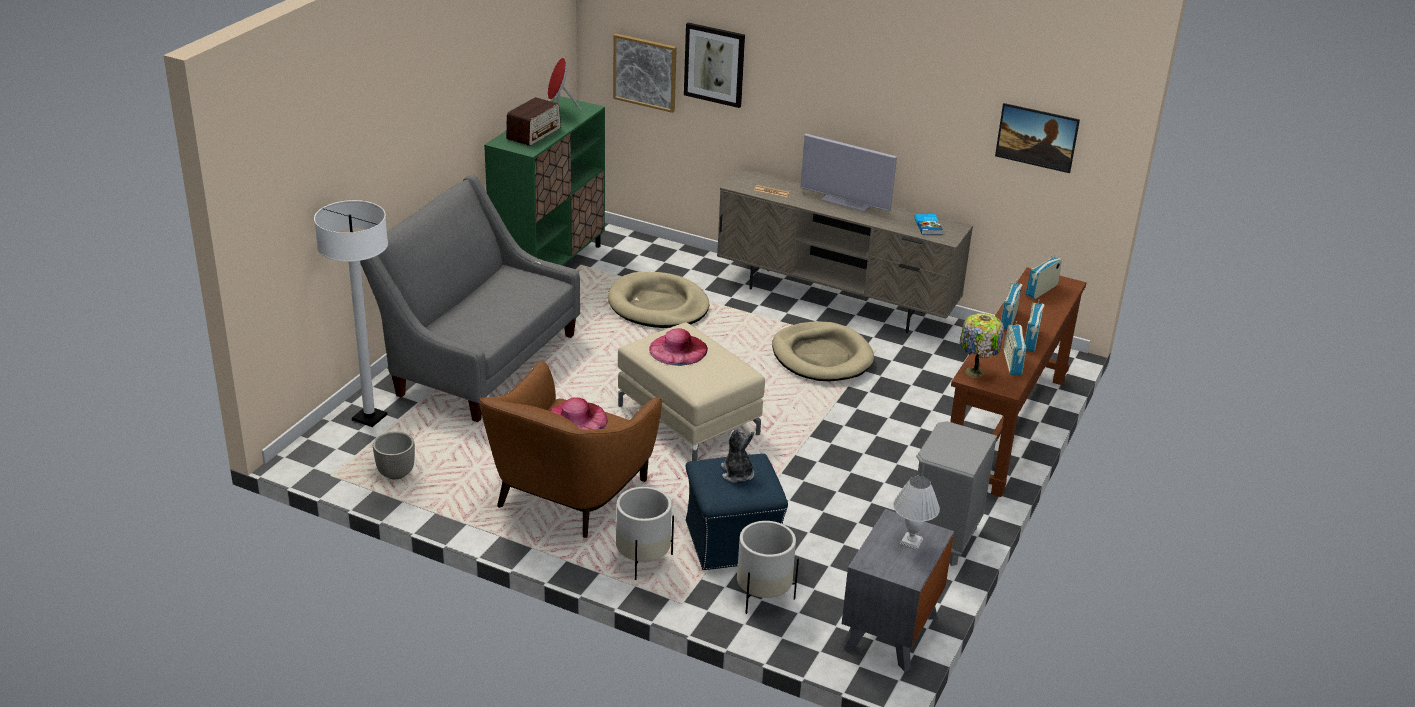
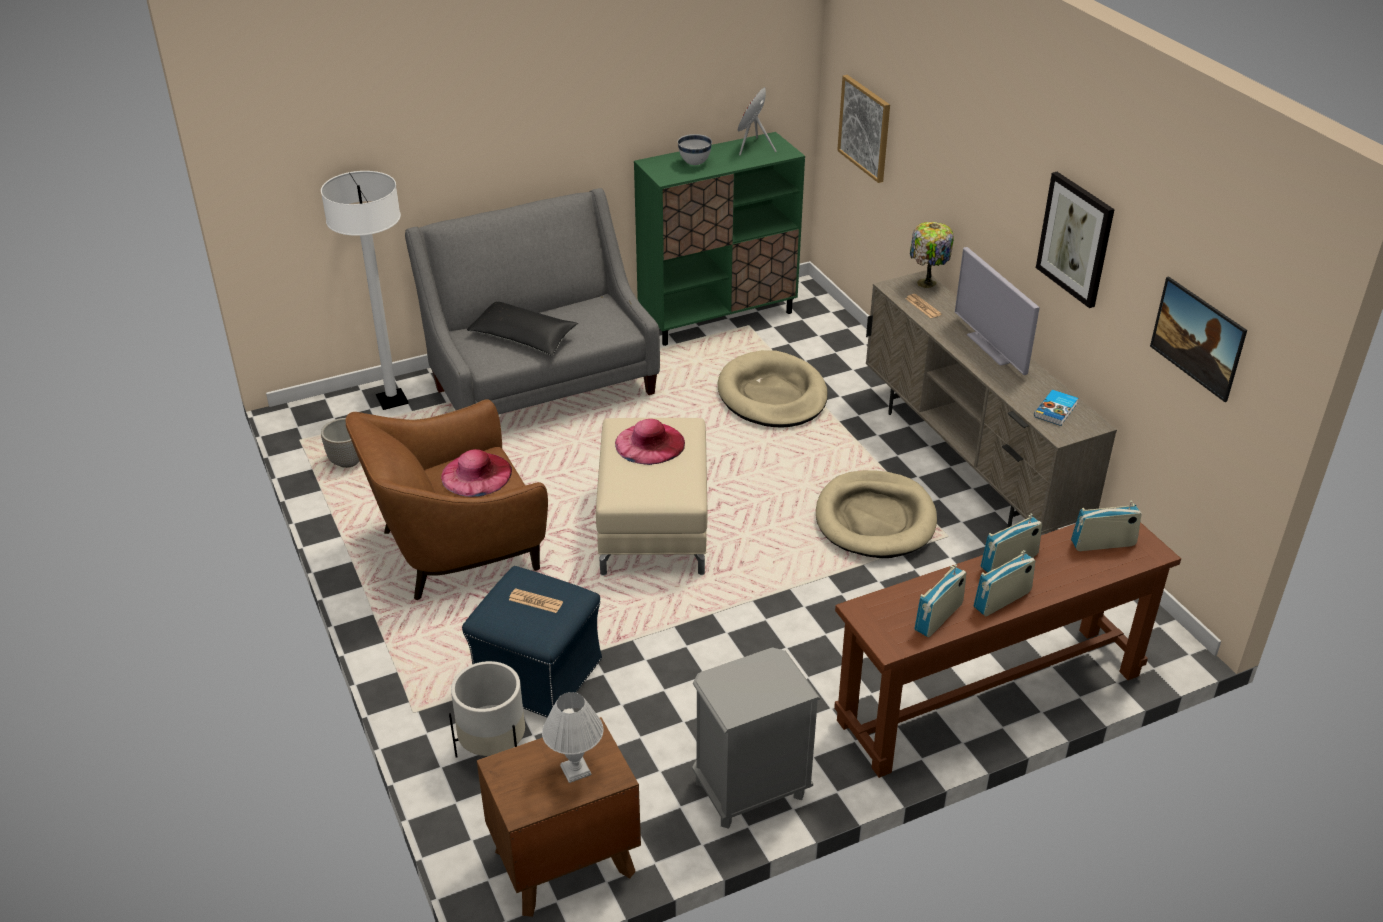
camera: 40 degrees right, 5 degrees up
(483, 315) = (523, 337): none -> black pillow
(534, 133) = (694, 163): radio -> white bowl
(642, 560) = (435, 649): white planter -> none
(714, 64) = (917, 136): picture -> picture (1075, 239)
(737, 474) = (535, 601): plush toy -> newspaper
(890, 632) = (564, 862): grey nightstand -> brown nightstand
(975, 373) = (876, 608): table lamp -> table lamp (926, 284)

